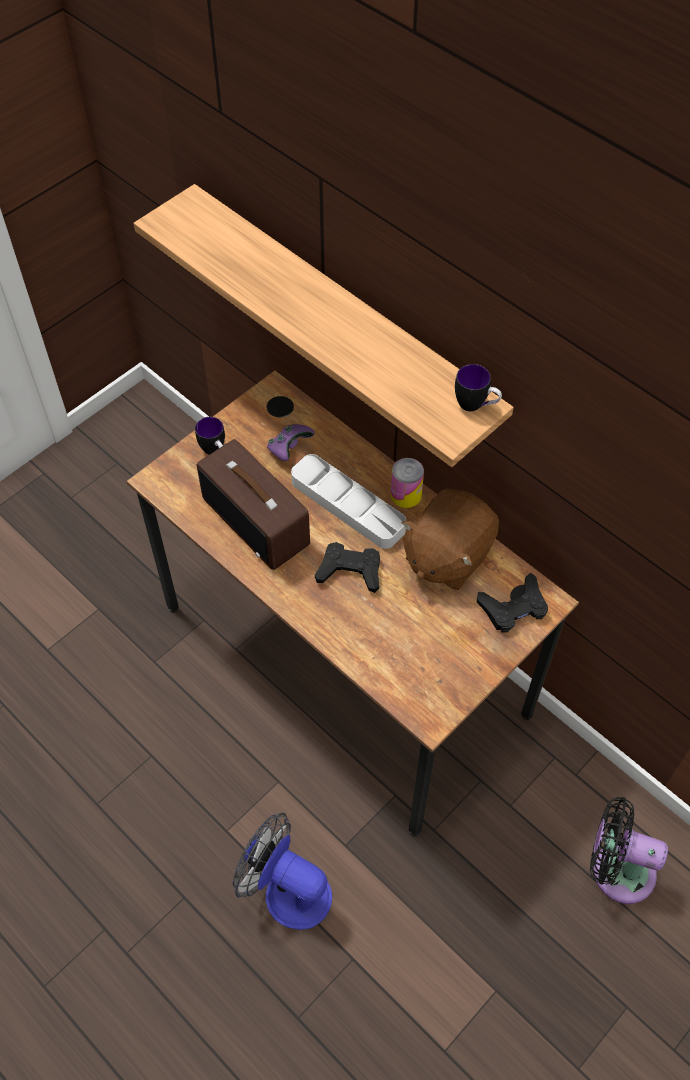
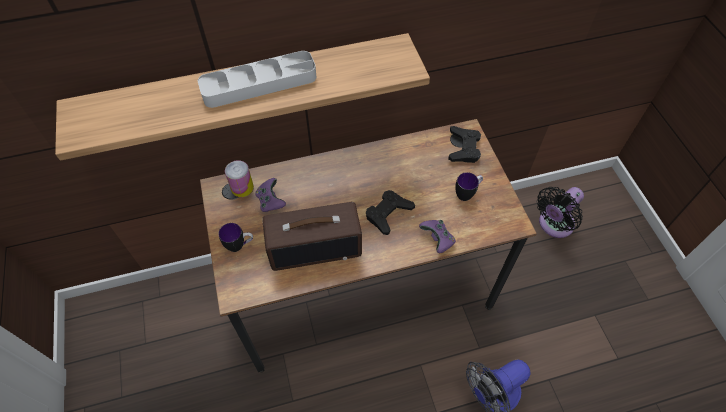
camera: 60 degrees left, 0 degrees up
(347, 505) = (338, 191): grey tray -> grey tray (259, 84)
(347, 639) = (437, 240): none -> purple game controller
(406, 495) = (352, 158): can -> can (242, 187)
(446, 556) = (409, 160): brown plush toy -> none
(476, 406) = (395, 48): mug -> mug (467, 193)

